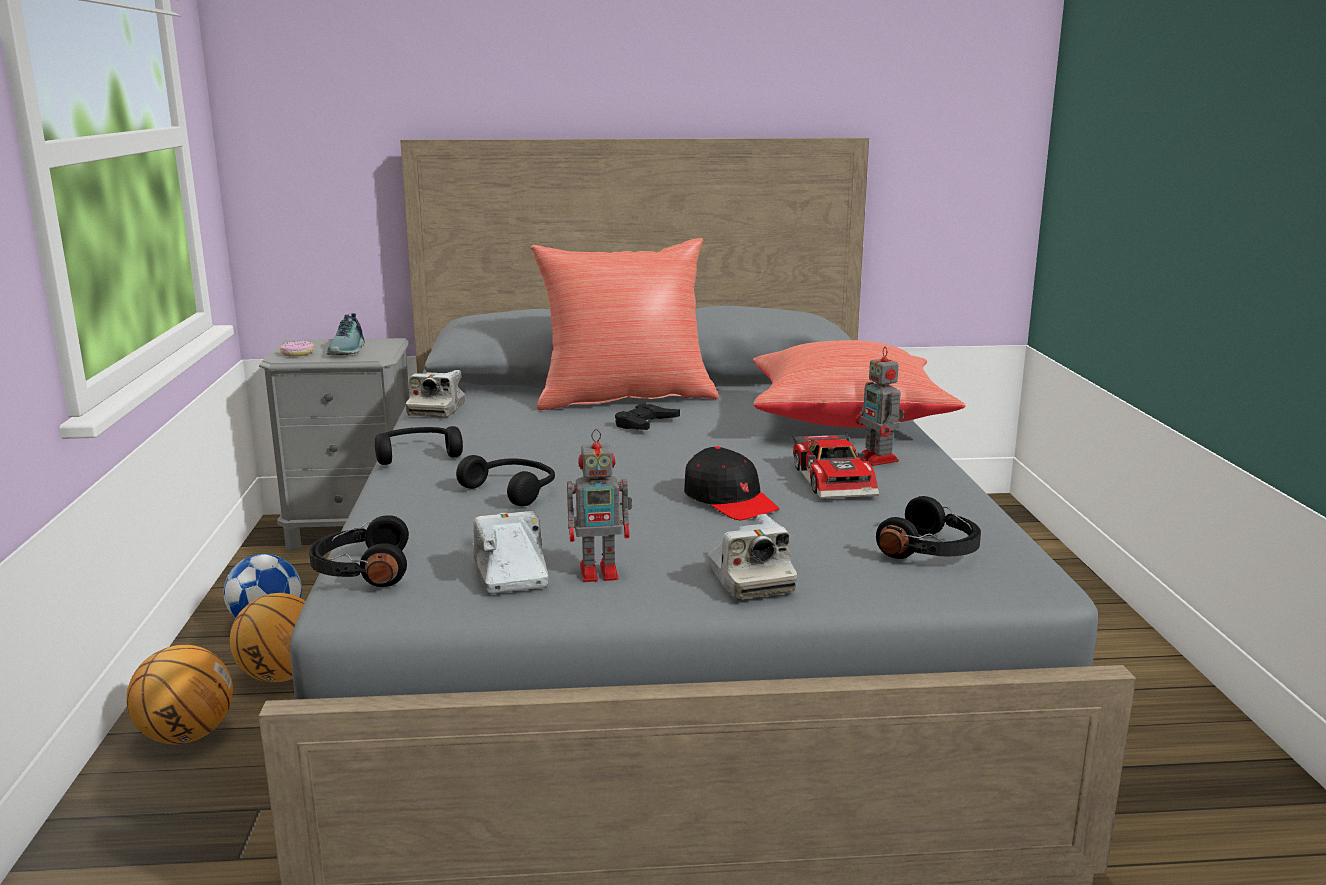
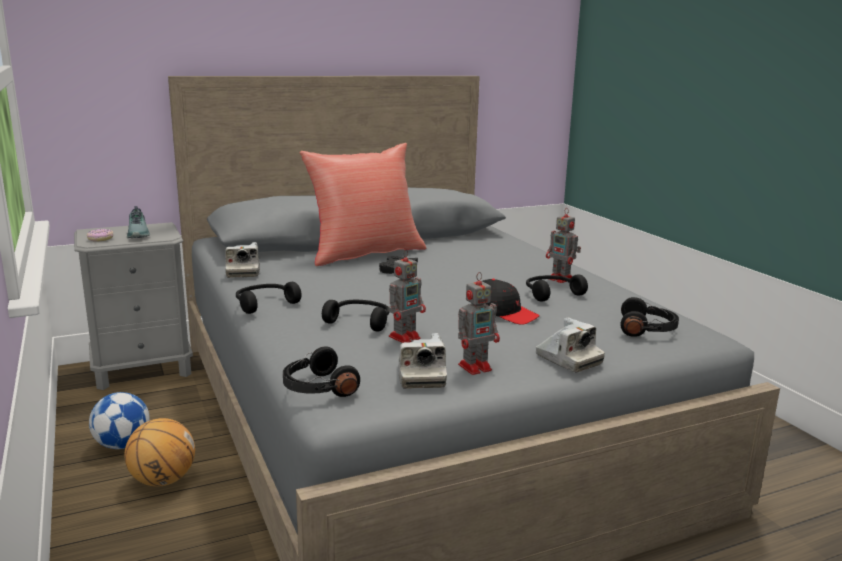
camera: 20 degrees left, 0 degrees up
(186, 736) = (118, 537): basketball -> none
(510, 574) = (421, 376): camera -> camera turned 150 degrees counterclockwise
(550, 518) = (405, 337): none -> toy robot
(836, 480) = (551, 294): toy car -> black headphones
(846, 419) = (516, 256): red pillow -> none

